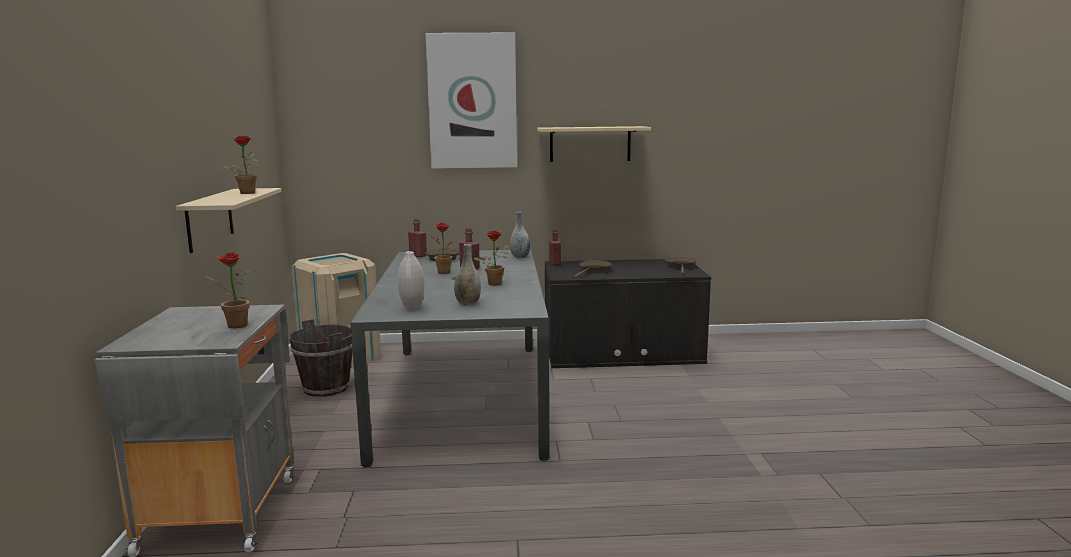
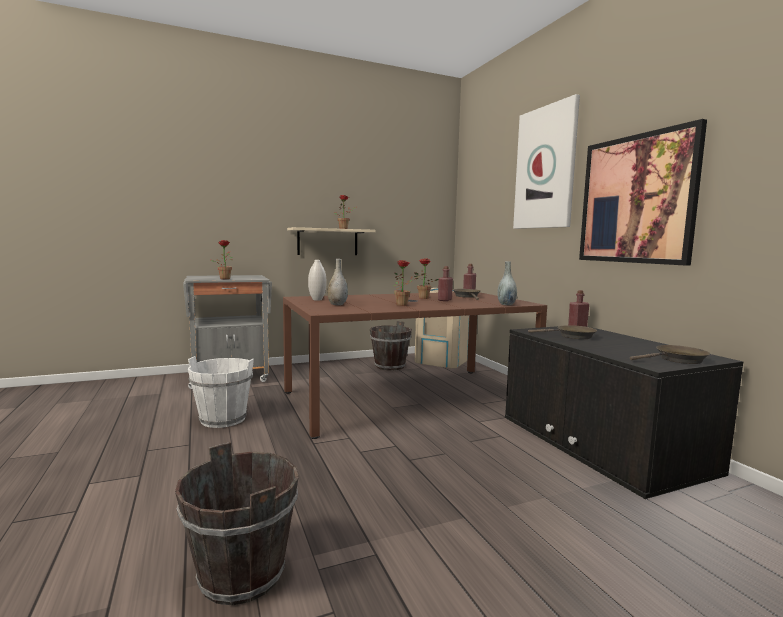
camera: 70 degrees right, 5 degrees down
(440, 516) = (223, 419): none -> white bucket
(463, 397) = (409, 398): grey dining table -> brown dining table
(590, 144) = (636, 199): beige shelf -> picture
(784, 504) = (241, 575): none -> brown bucket

